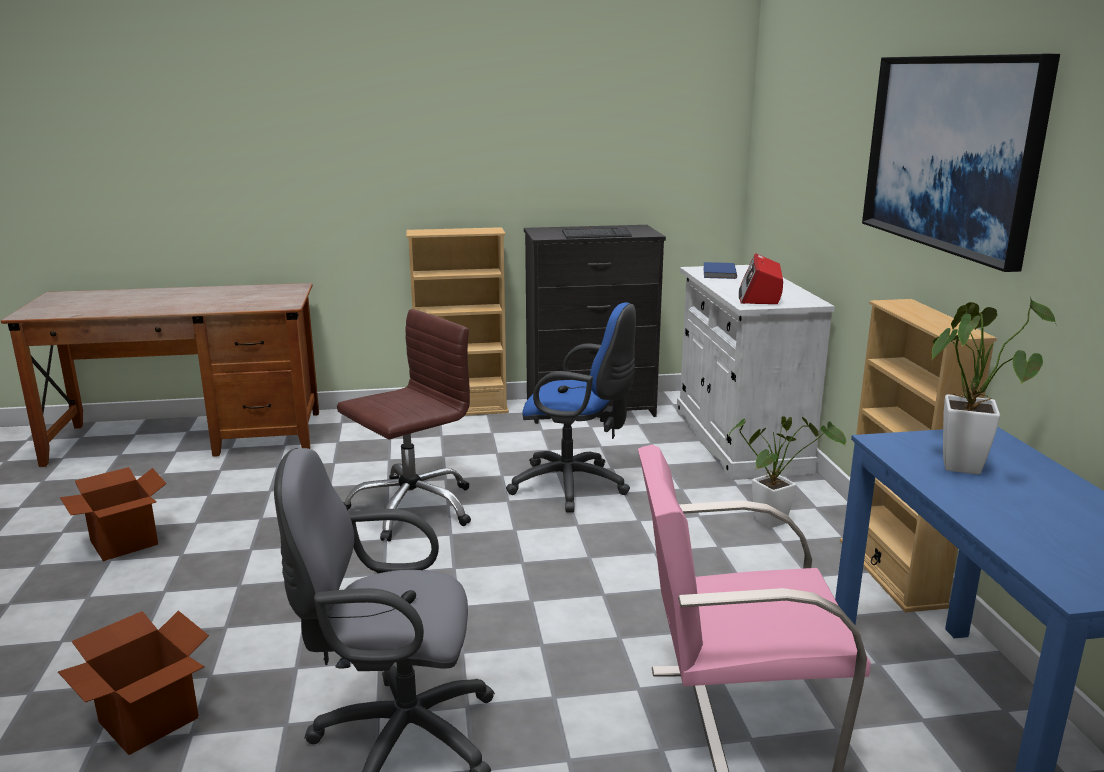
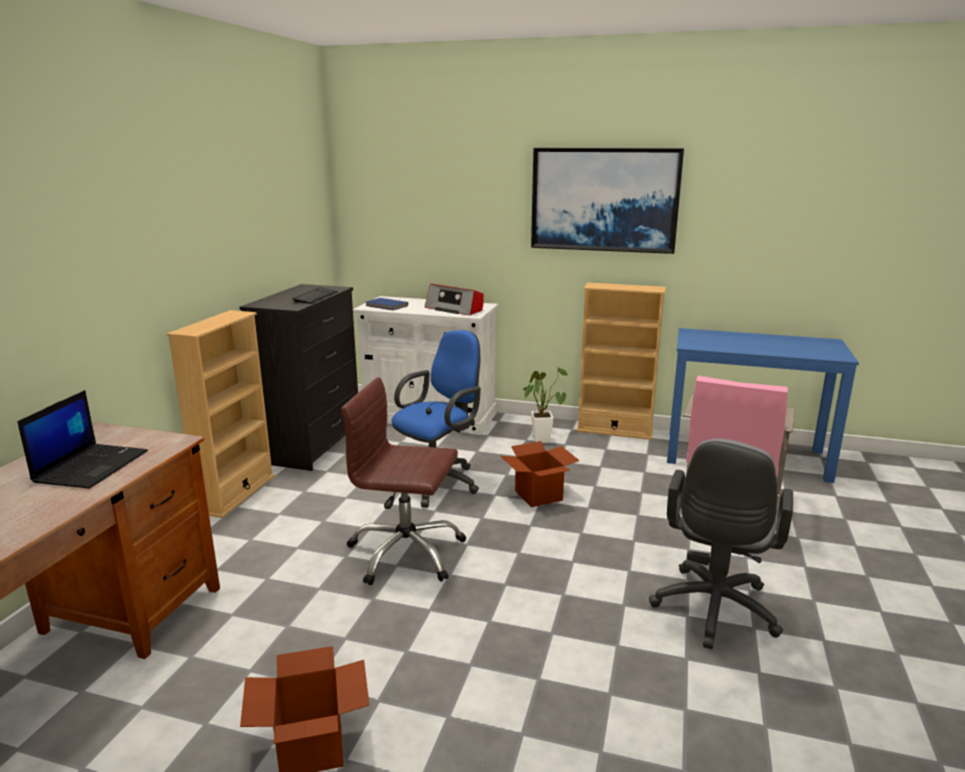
camera: 65 degrees left, 0 degrees up
(149, 719) = (660, 734): cardboard box -> cardboard box (538, 495)
(230, 300) = (91, 466): none -> laptop
(411, 508) = (406, 553): brown office chair -> brown office chair turned 60 degrees counterclockwise
(961, 462) = (719, 341): potted plant -> none

